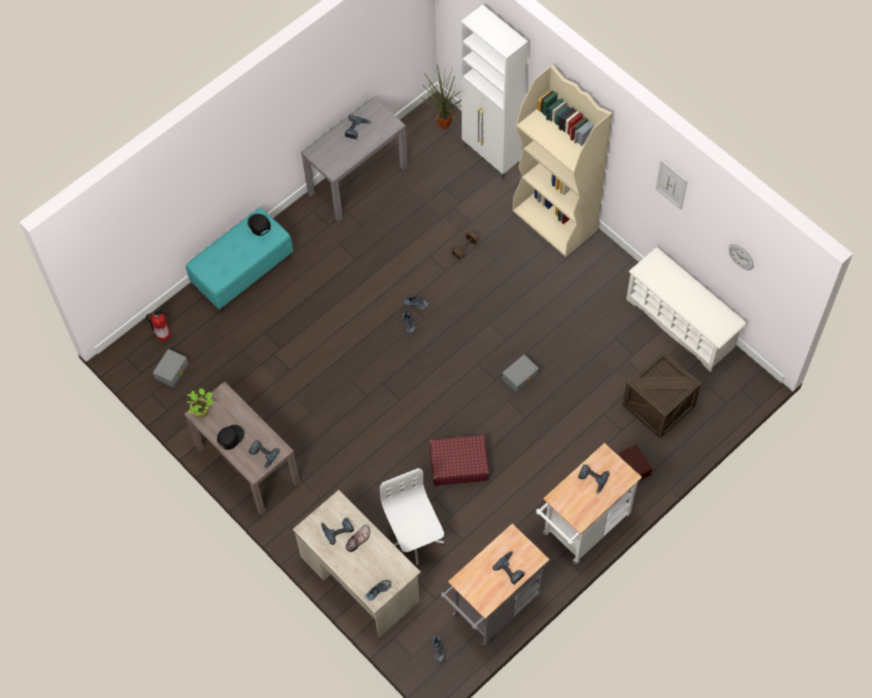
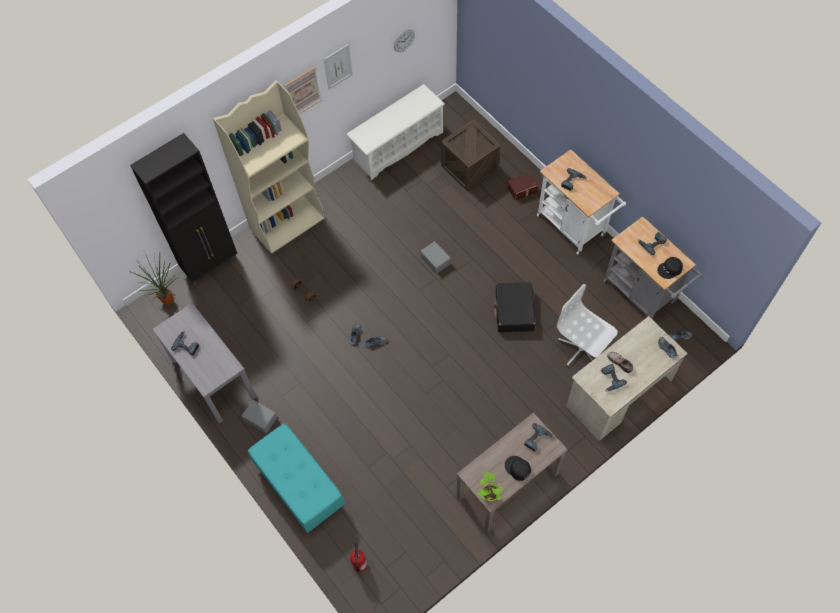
camera: 85 degrees left, 0 degrees up
(172, 371) = (402, 556): grey storage box -> grey storage box (261, 418)
(258, 225) = (268, 451): black cap -> black cap (670, 269)
(414, 538) = (581, 349): white office chair -> white office chair turned 60 degrees clockwise
(458, 464) = (514, 311): red suitcase -> black suitcase
(492, 157) = (211, 265): white cabinet -> black cabinet
(633, 156) = (302, 91): none -> picture

